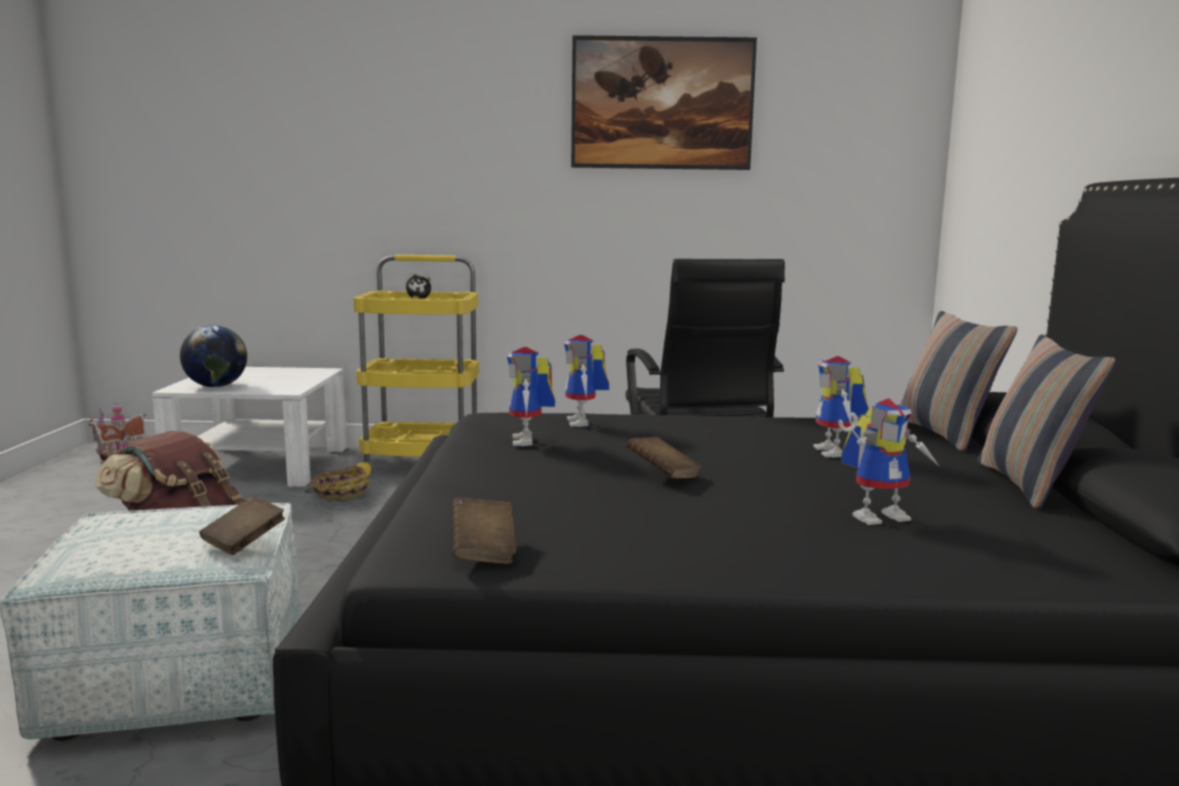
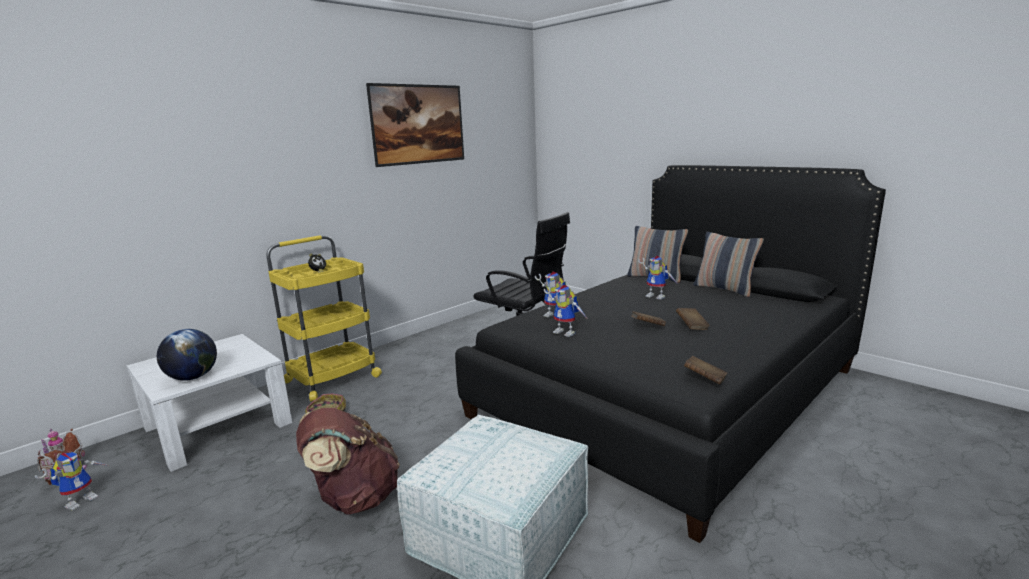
camera: 45 degrees left, 5 degrees up
(244, 542) = (540, 437): brown book -> brown book (692, 326)
(880, 515) = (732, 315): toy robot -> toy robot (82, 499)

